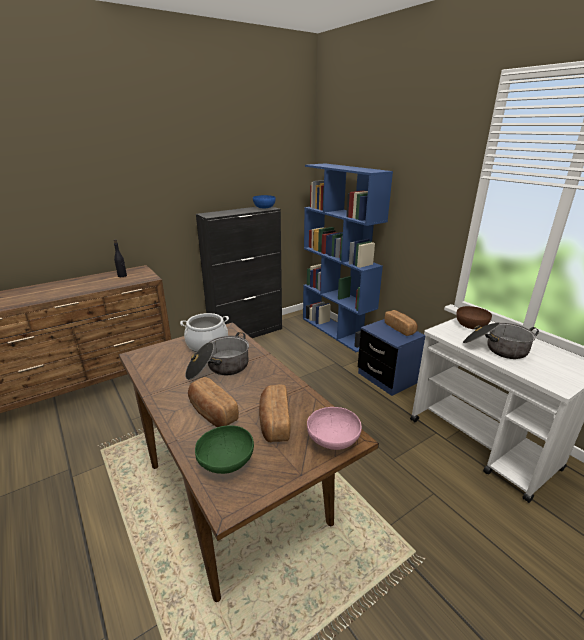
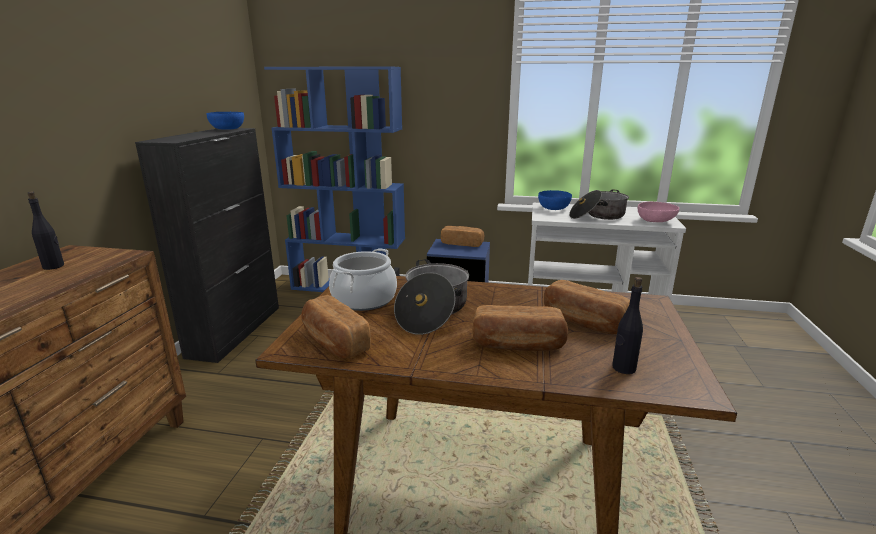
camera: 45 degrees left, 5 degrees down
(153, 361) = (334, 342): none -> bread
(226, 463) = (623, 368): green bowl -> black bottle
(333, 441) = (646, 309): pink bowl -> pink bowl (656, 222)
(471, 326) = (554, 208): brown bowl -> blue bowl

